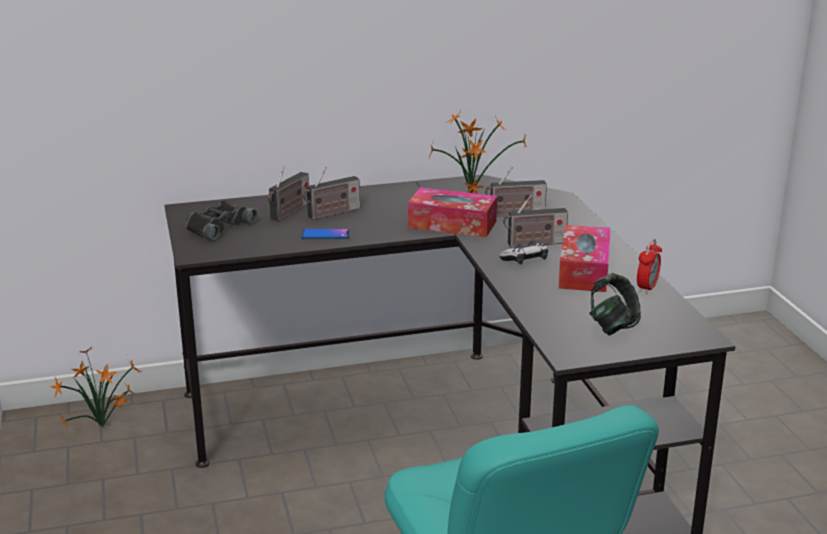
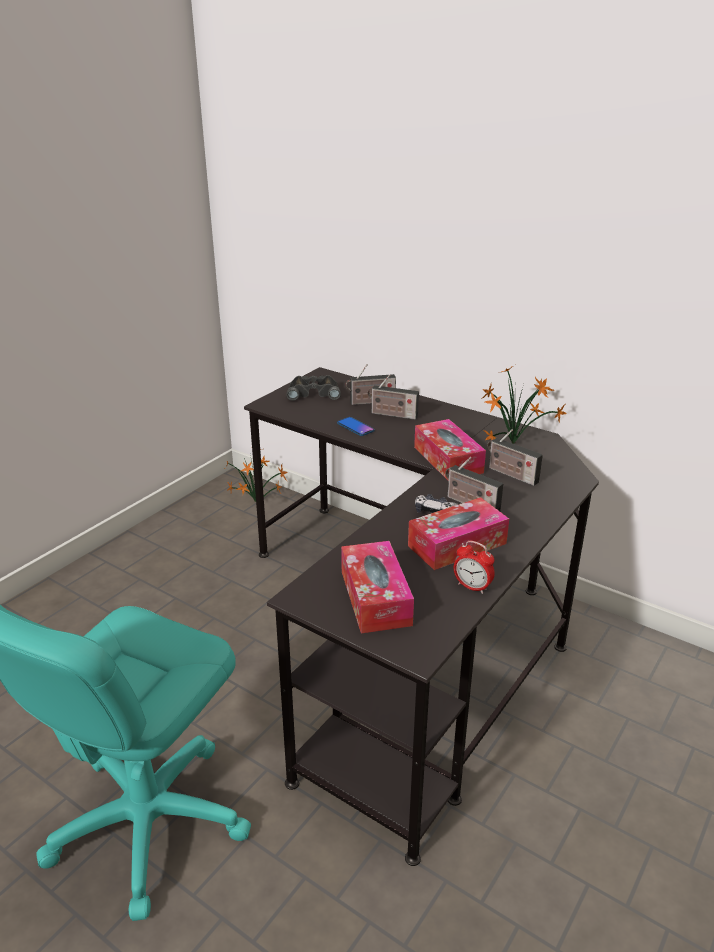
camera: 50 degrees right, 5 degrees up
(612, 326) = (375, 598): headphones -> tissue box
(647, 288) = (472, 587): alarm clock -> alarm clock turned 45 degrees clockwise

